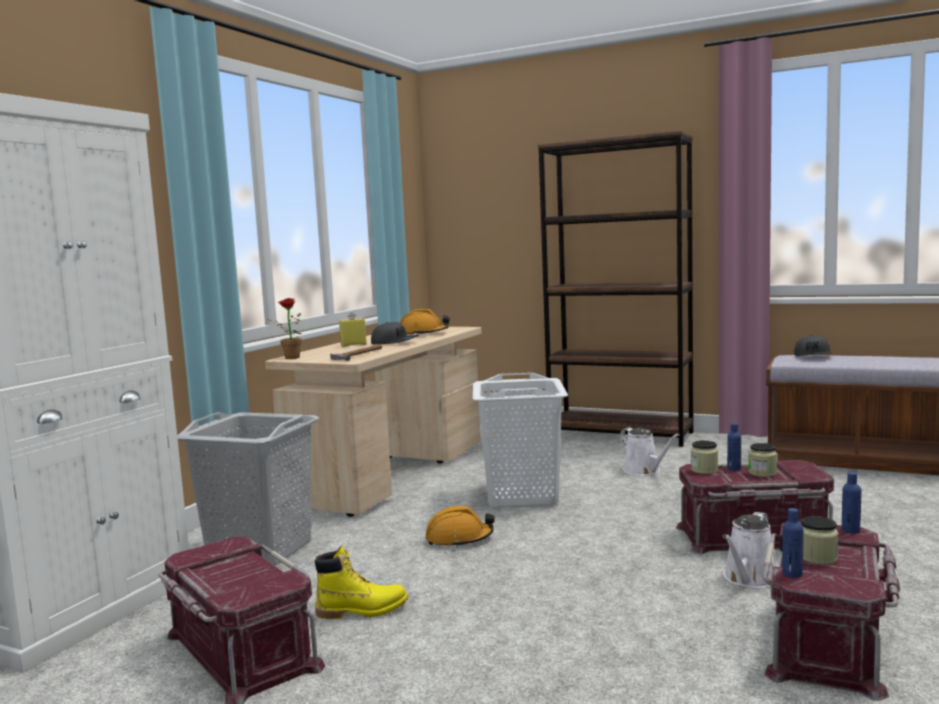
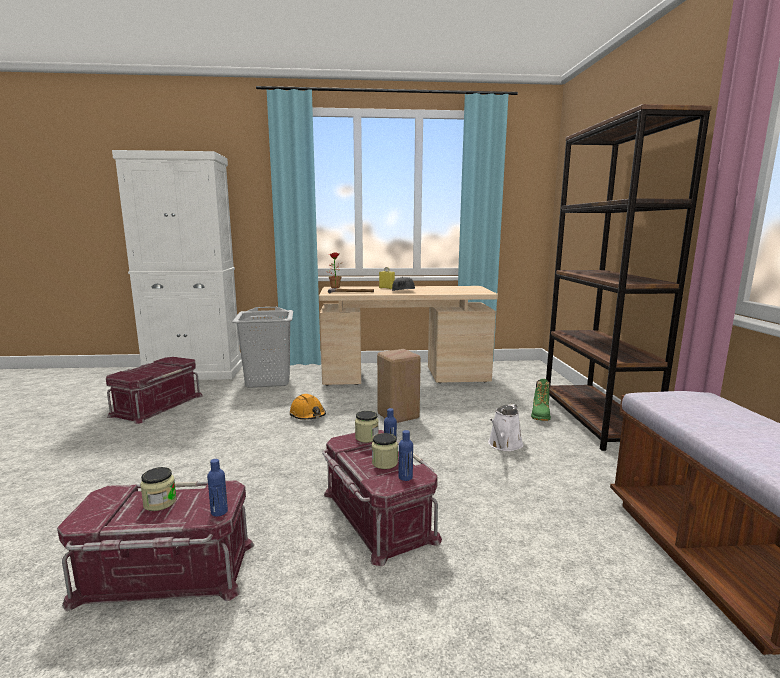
camera: 60 degrees right, 5 degrees up
(362, 610) = (202, 416): yellow boot -> none
(423, 334) = (446, 290): orange hard hat -> none
(521, 496) = (396, 416): white laundry basket -> beige stool
(589, 446) = (540, 415): none -> green boot
(749, 579) = (281, 523): white watering can -> none
(792, 574) = (117, 491): blue bottle -> blue bottle (405, 477)
(813, 356) = (709, 404): grey cap -> none

